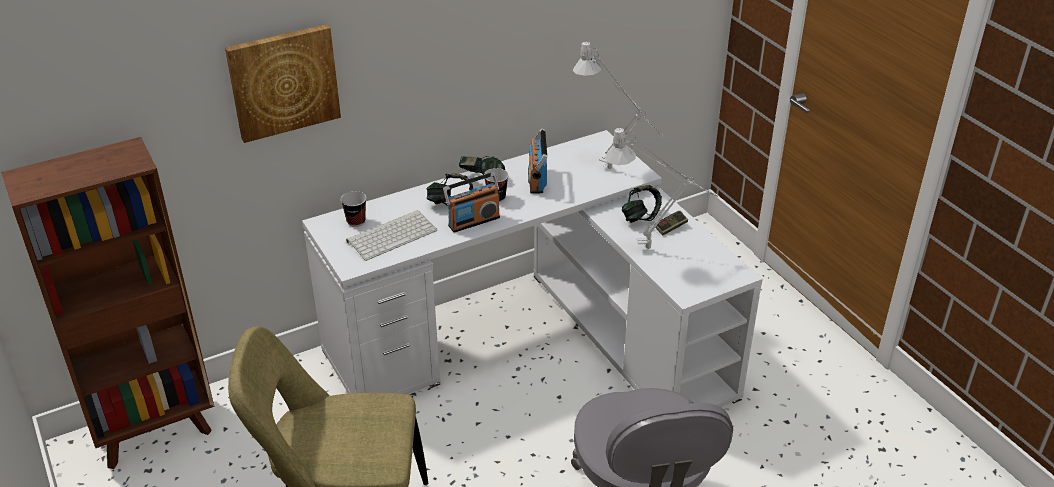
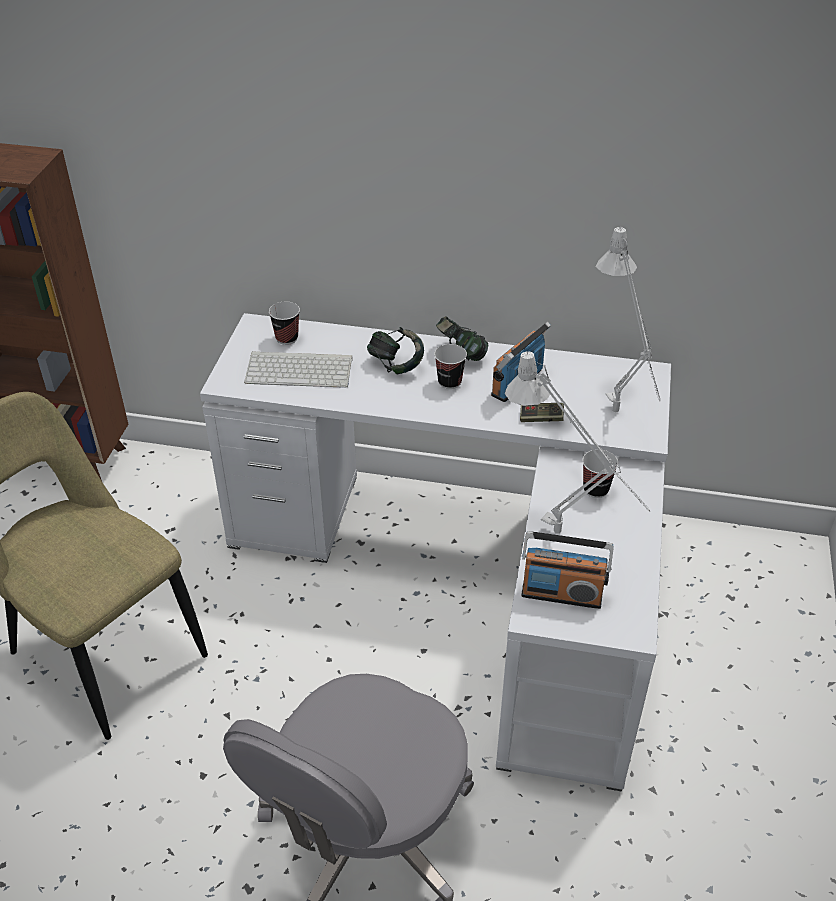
camera: 40 degrees right, 5 degrees up
(283, 82) = (231, 143): picture -> none
(473, 221) = (394, 396): radio -> radio (561, 594)
(640, 217) = (595, 489): headphones -> cup
(670, 227) = (616, 522): game controller -> game controller (541, 418)

